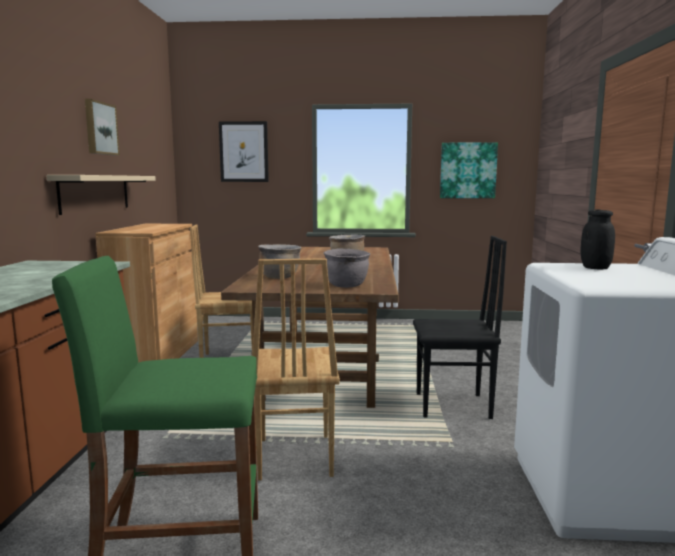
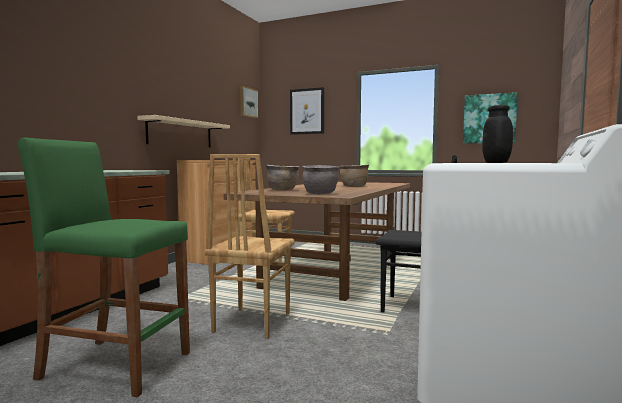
camera: 20 degrees right, 5 degrees down
(100, 128) = (188, 90): picture -> picture (248, 102)

